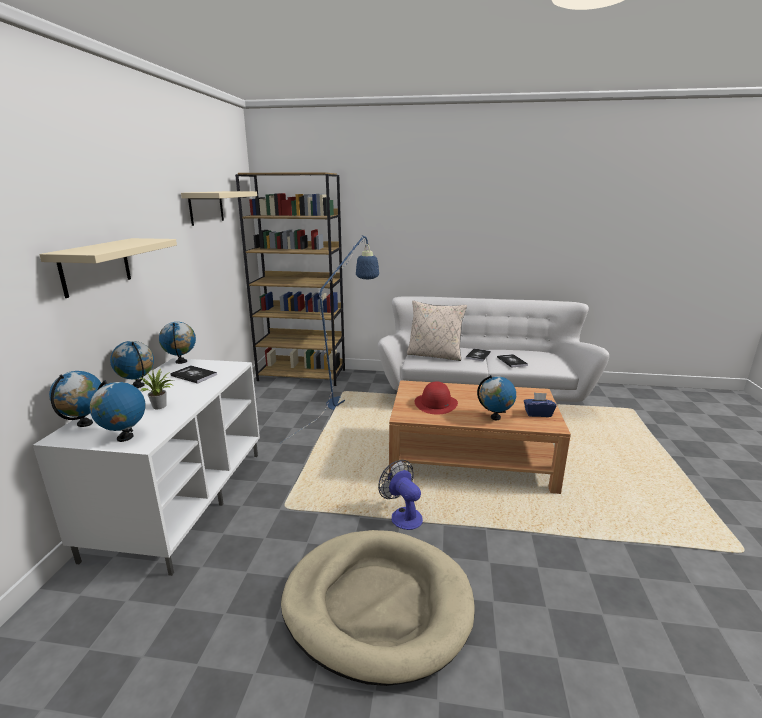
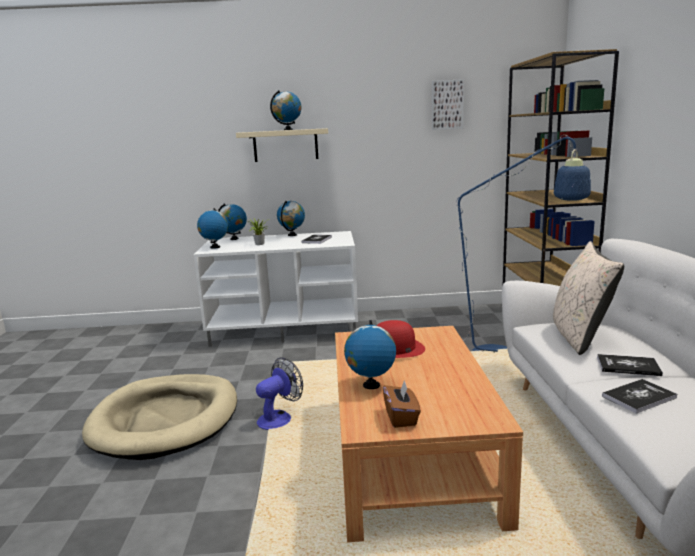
camera: 80 degrees right, 5 degrees down
(181, 362) = (343, 233): globe -> globe (288, 129)
(206, 207) = (447, 105): beige shelf -> picture
(538, 413) = (401, 417): blue tissue box -> brown tissue box

